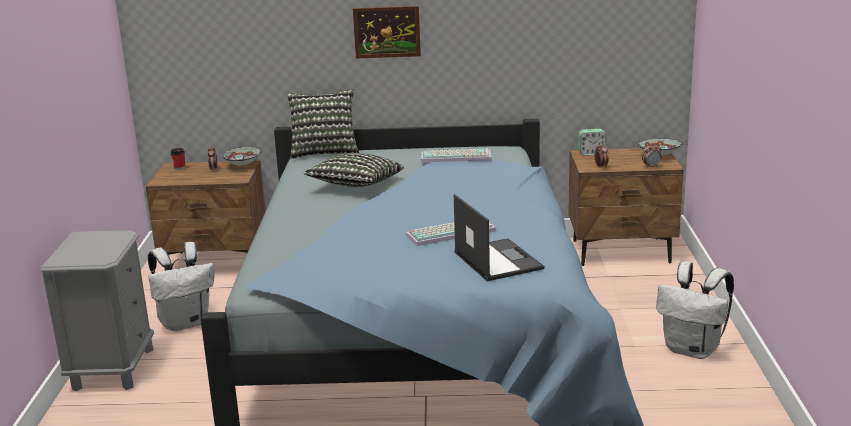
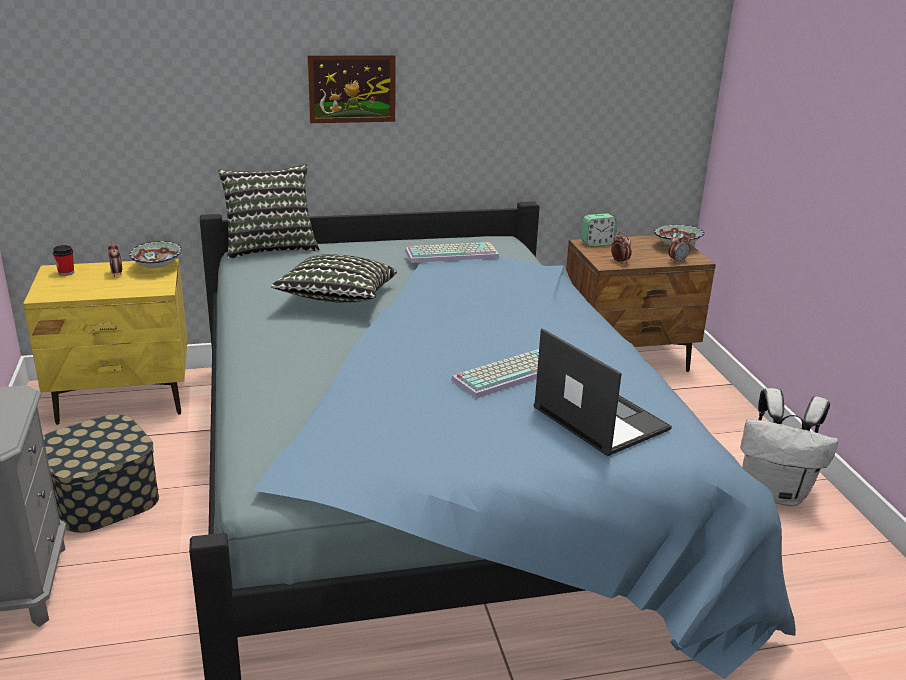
camera: 15 degrees left, 5 degrees up
(185, 322) = (103, 497): white backpack -> storage box
(216, 264) = (124, 398): brown nightstand -> yellow nightstand

